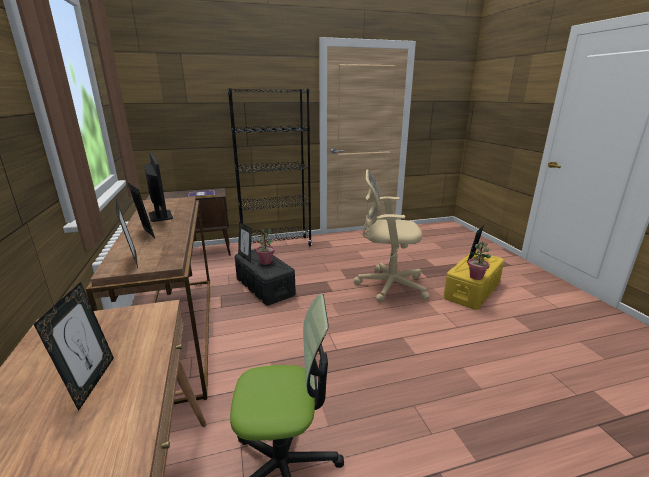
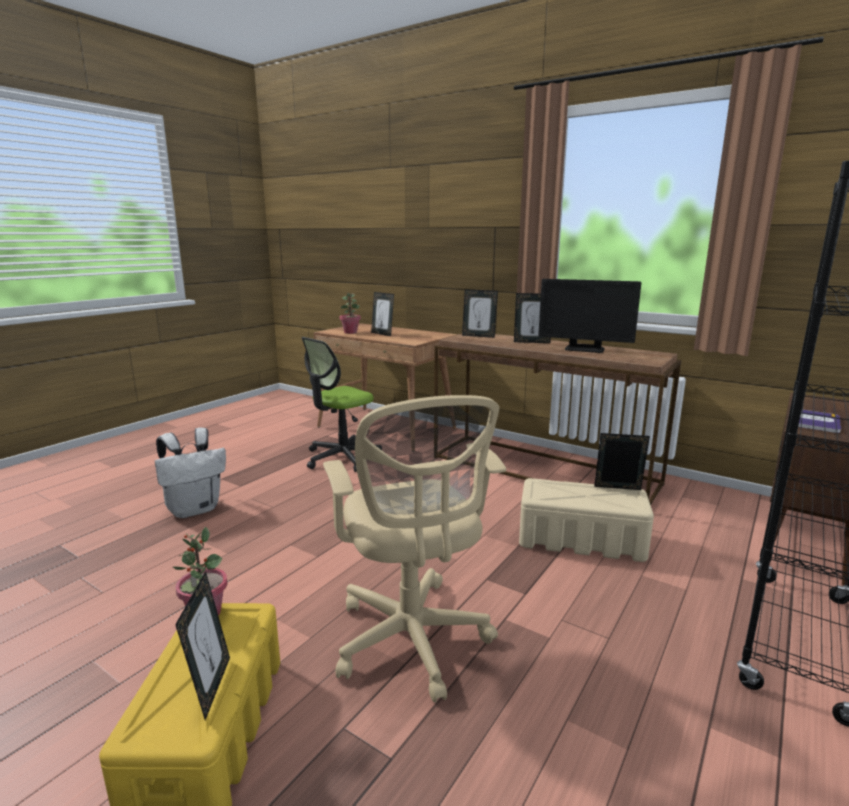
camera: 140 degrees right, 5 degrees down
(265, 287) = (579, 540): black storage box -> beige storage box
(266, 262) = (577, 494): potted plant -> potted plant (350, 332)
(387, 285) = (412, 642): beige office chair -> beige office chair turned 105 degrees clockwise
(496, 446) = (195, 509): none -> white backpack

